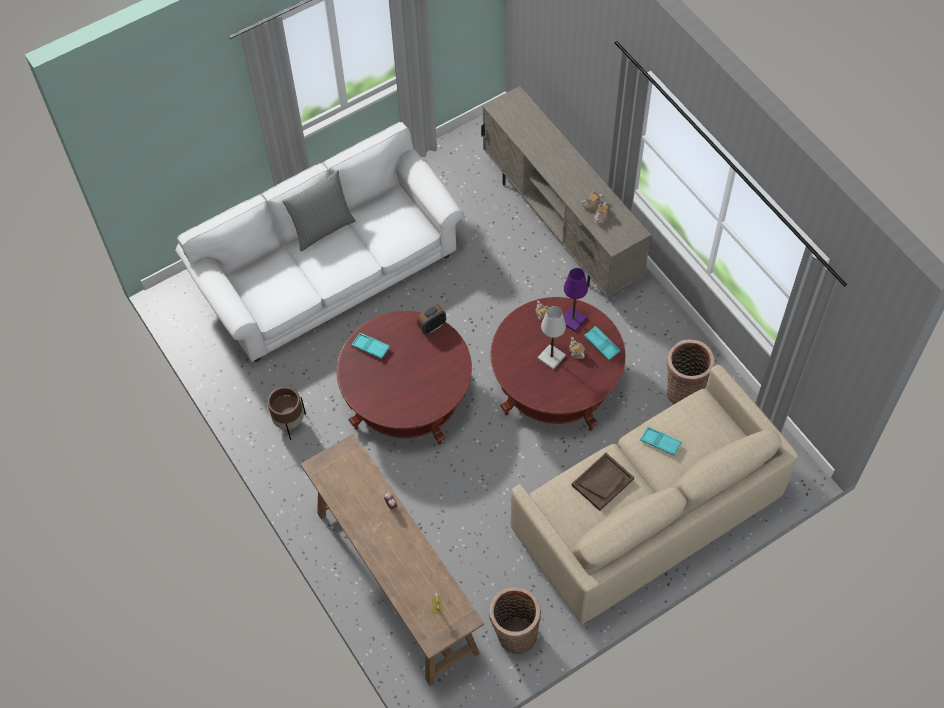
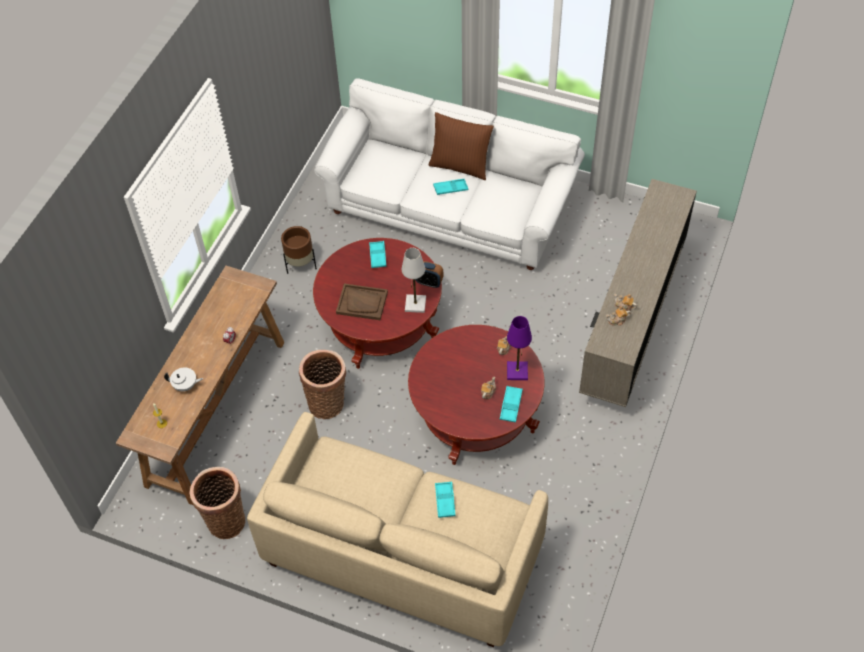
camera: 55 degrees right, 5 degrees down
(322, 228) = (460, 165): grey pillow -> brown pillow
(341, 251) = (450, 188): none -> turquoise tray
(411, 567) = (185, 386): none -> white teapot
(551, 357) = (468, 377): white table lamp -> white table lamp (415, 304)
(602, 482) = (373, 480): brown tray -> brown tray (362, 303)
(683, 391) = (548, 511): basket -> basket (328, 402)

